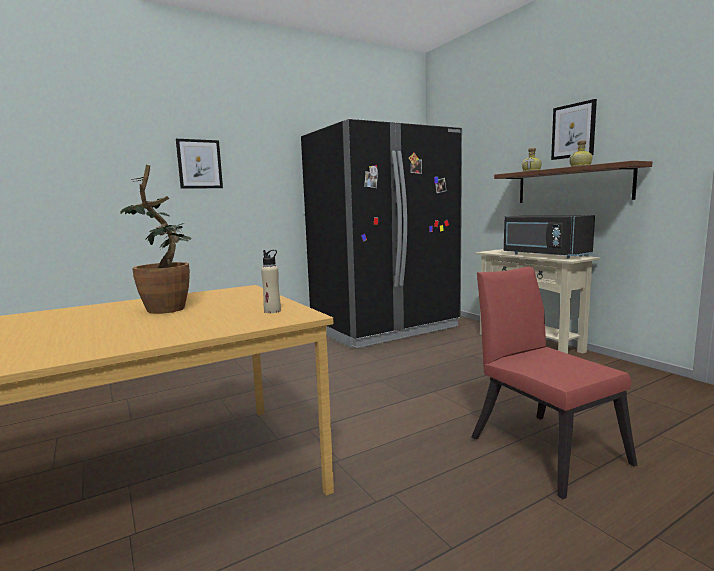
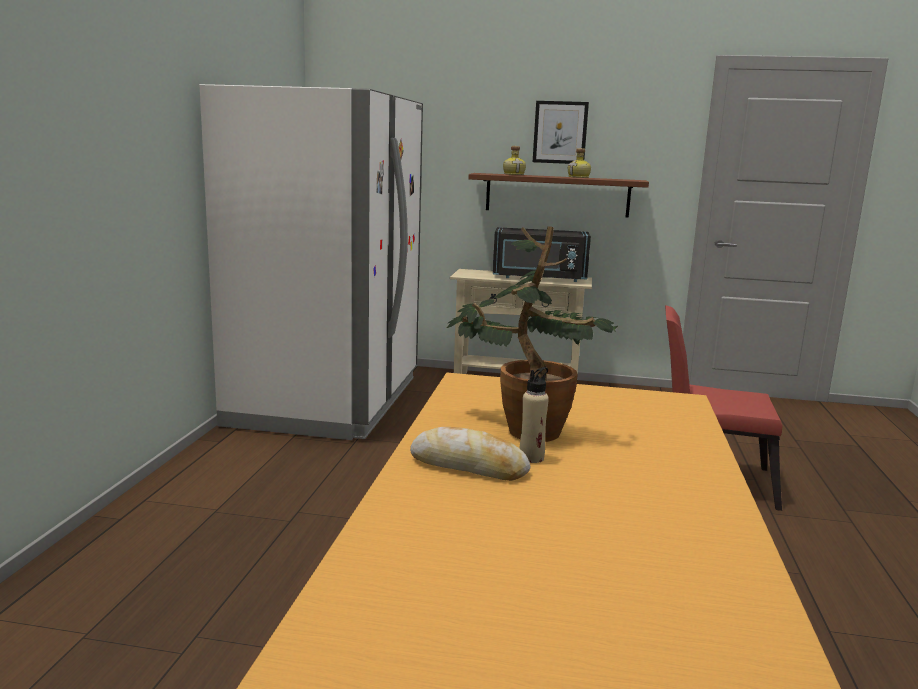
camera: 50 degrees left, 5 degrees up
(89, 313) = (469, 466): none -> bread
(199, 164) = (79, 136): picture -> none
(272, 311) = (640, 402): beige bottle -> beige bottle (531, 457)
(384, 328) = (328, 401): black fridge -> white fridge

